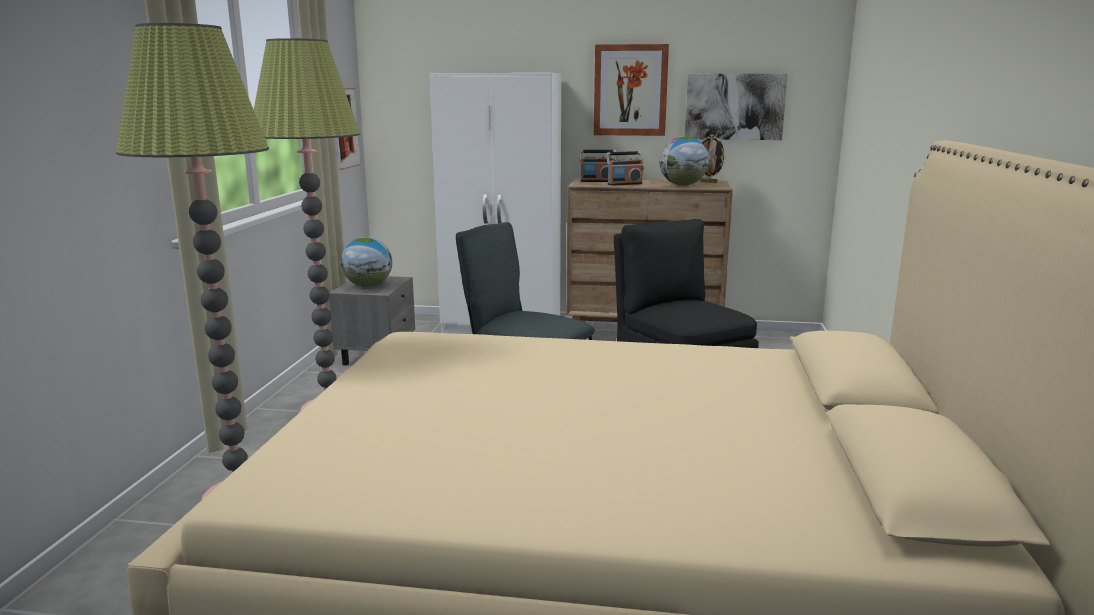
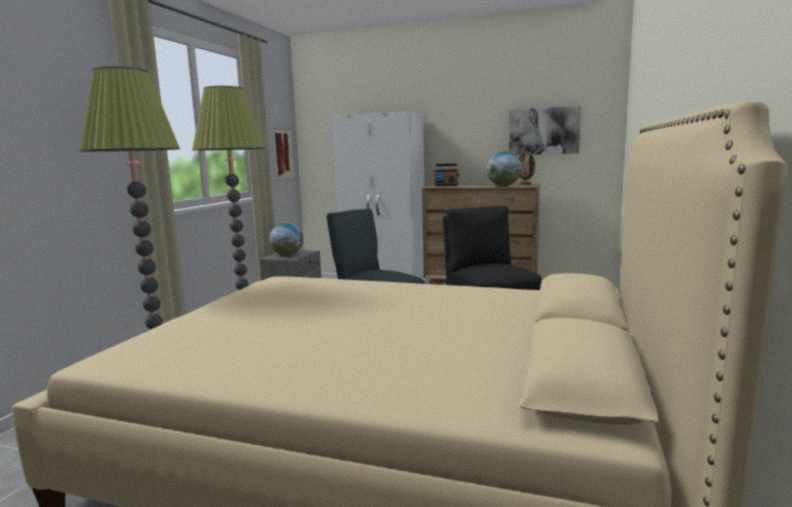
camera: 10 degrees right, 5 degrees down
(624, 184) = (463, 186): radio -> none
(630, 90) = (470, 123): picture -> none

